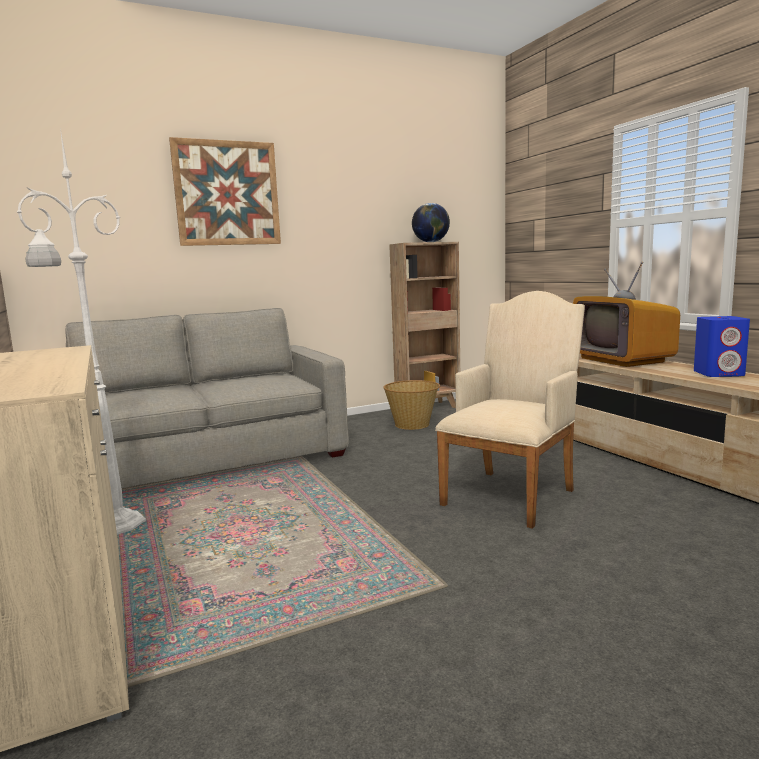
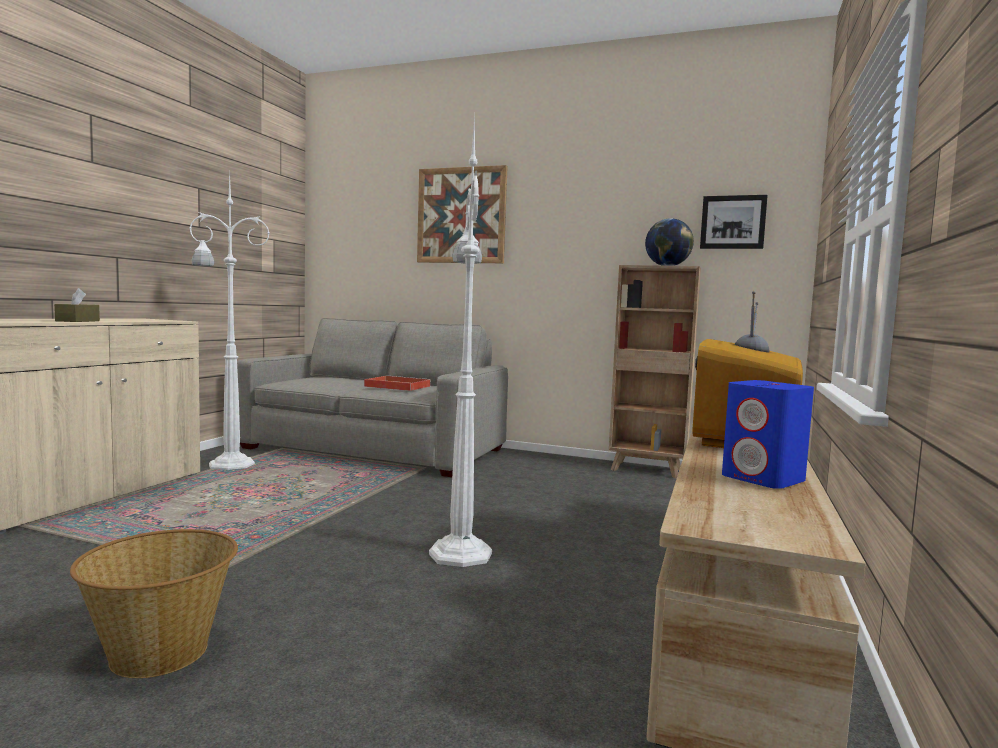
camera: 45 degrees right, 5 degrees down
(57, 368) = (78, 321): none -> brown tissue box
(246, 383) = (396, 386): none -> red tray
(412, 424) = (582, 477): basket -> basket (160, 653)
(458, 206) = (733, 222): none -> picture
(512, 494) = (460, 552): beige armchair -> white floor lamp

